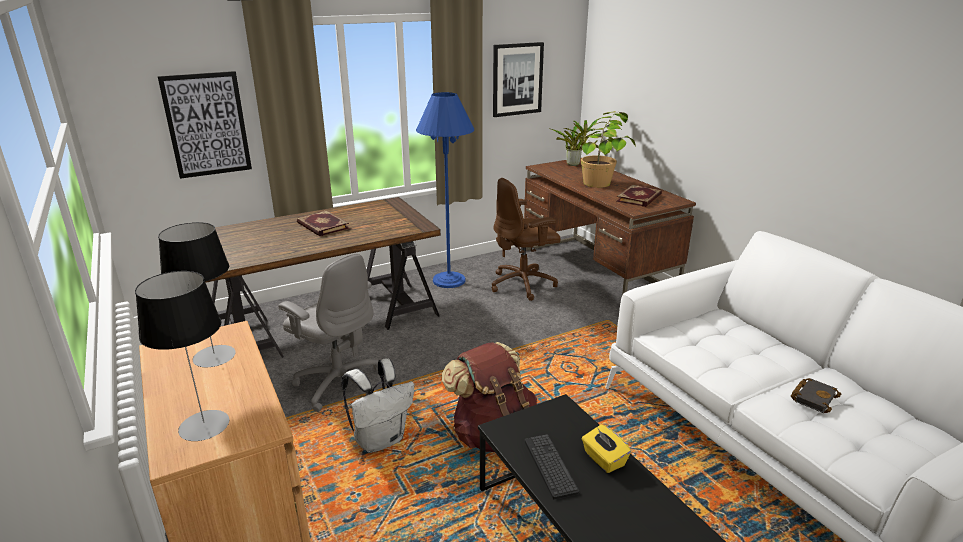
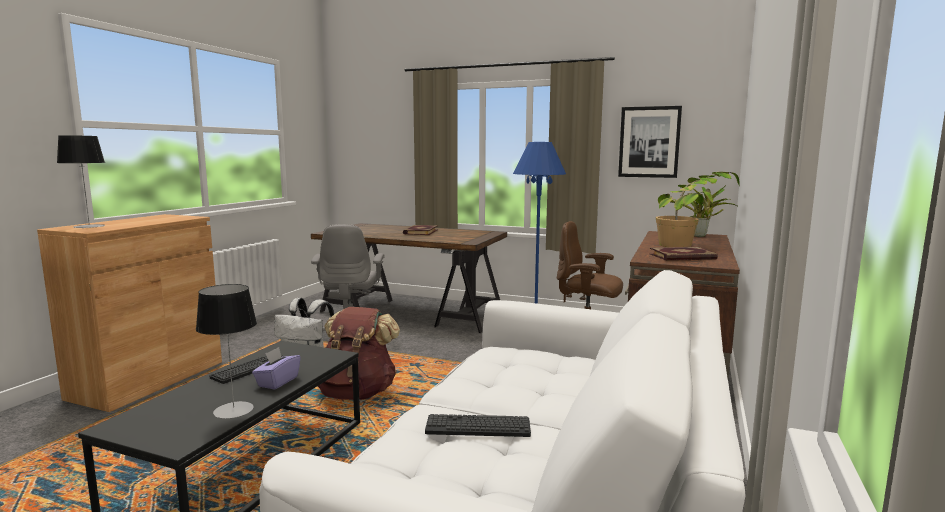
camera: 50 degrees right, 15 degrees down
(207, 125) = (390, 155): picture -> none
(214, 356) = (162, 219): table lamp -> table lamp (233, 410)
(603, 459) = (277, 382): yellow tissue box -> purple tissue box
(813, 397) = (478, 427): black book -> keyboard

